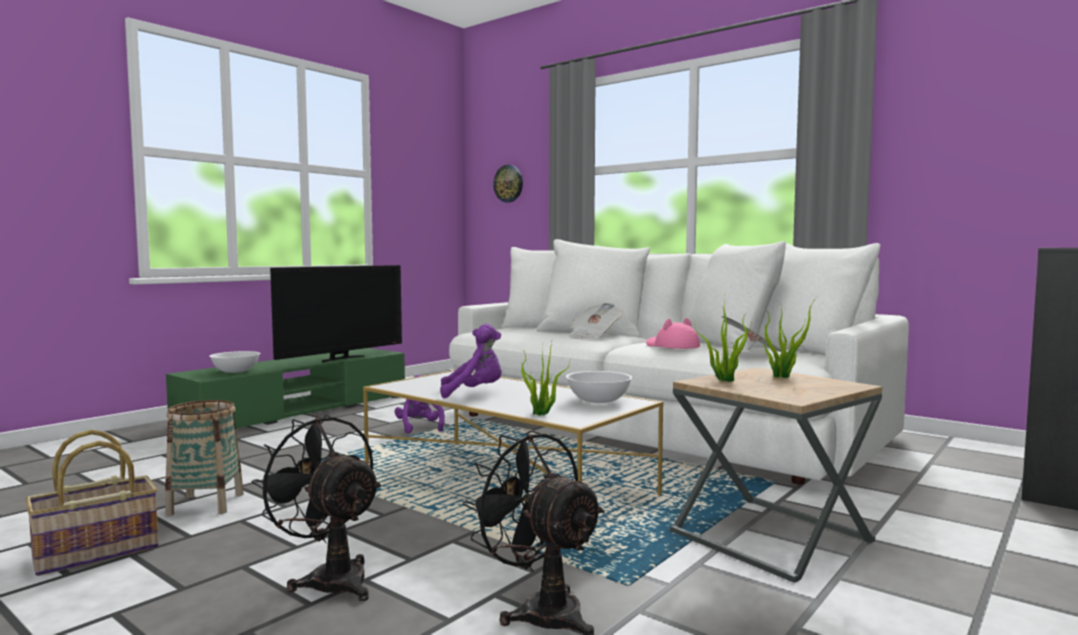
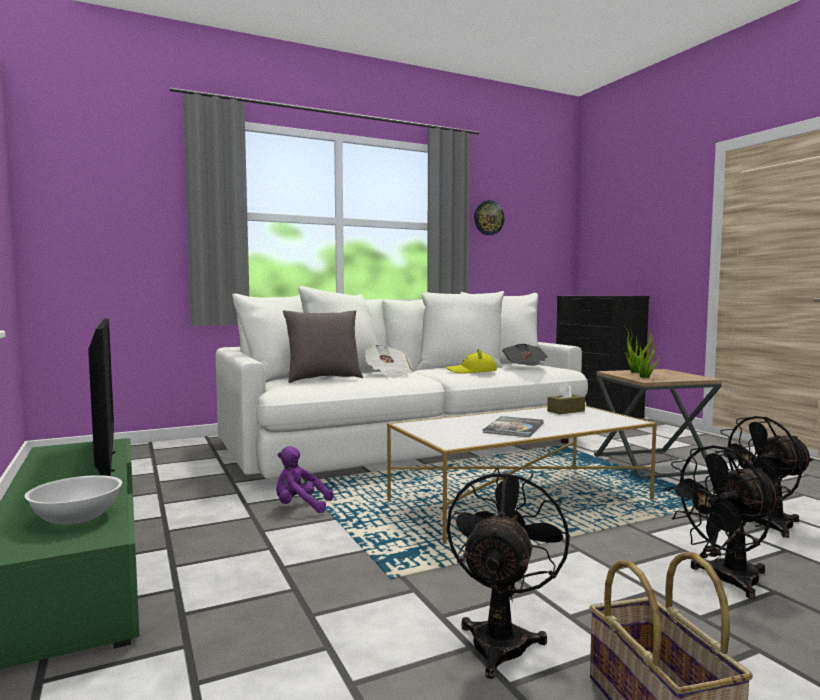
camera: 65 degrees left, 0 degrees up
(205, 504) = (502, 638): basket -> black fan
(474, 393) = (514, 428): purple plush toy -> book
(508, 183) = (104, 214): wall clock -> wall clock (488, 218)
(533, 331) = (323, 379): none -> grey pillow
(542, 414) = (606, 423): potted plant -> none
(598, 400) = (566, 411): white bowl -> brown tissue box
(671, 347) = (472, 371): pink hat -> yellow hat

